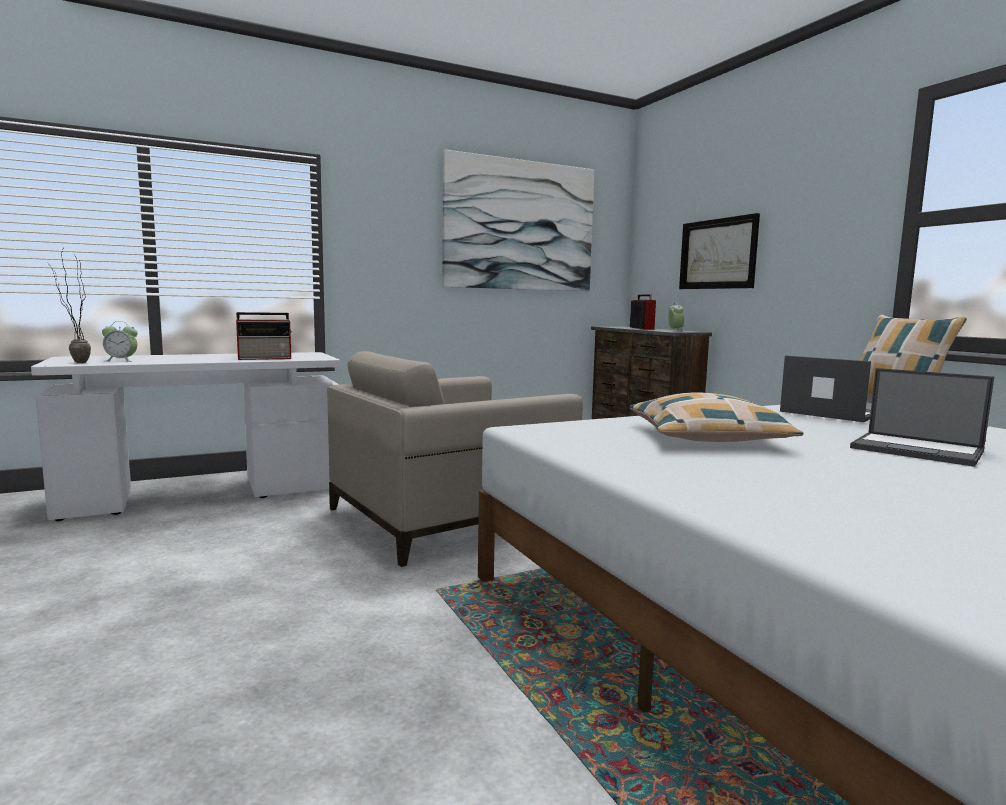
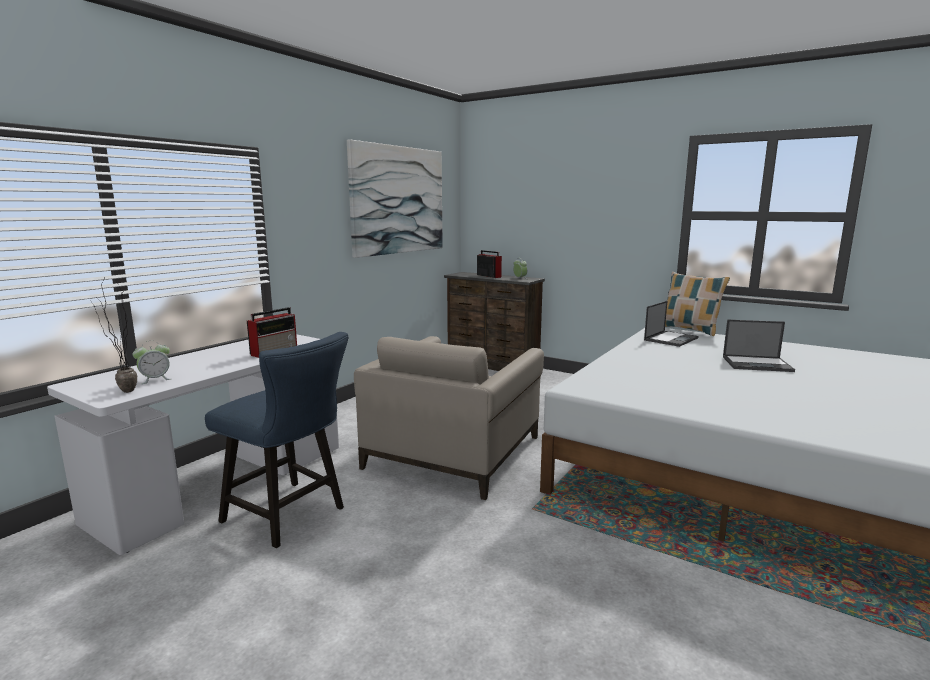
camera: 30 degrees left, 5 degrees up
(205, 529) = (290, 516): none -> blue chair
(706, 437) = (667, 374): pillow -> none
(718, 254) = (545, 223): picture -> none
(828, 413) = (671, 339): laptop -> laptop turned 120 degrees clockwise

